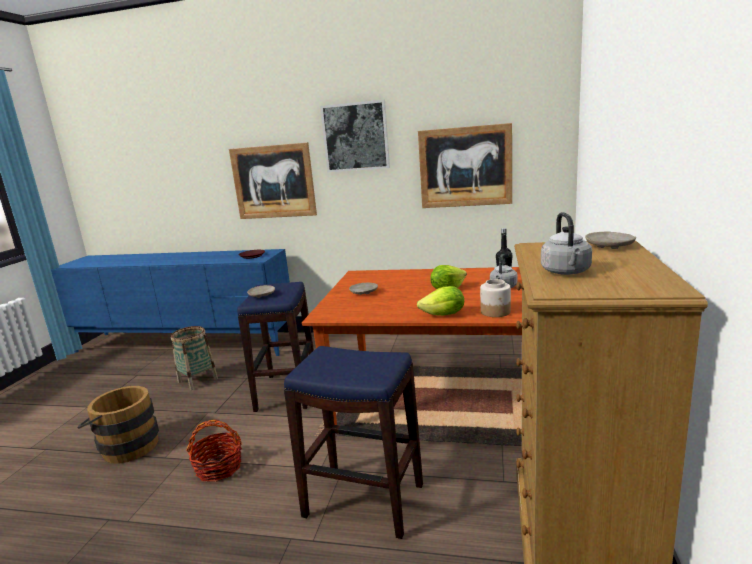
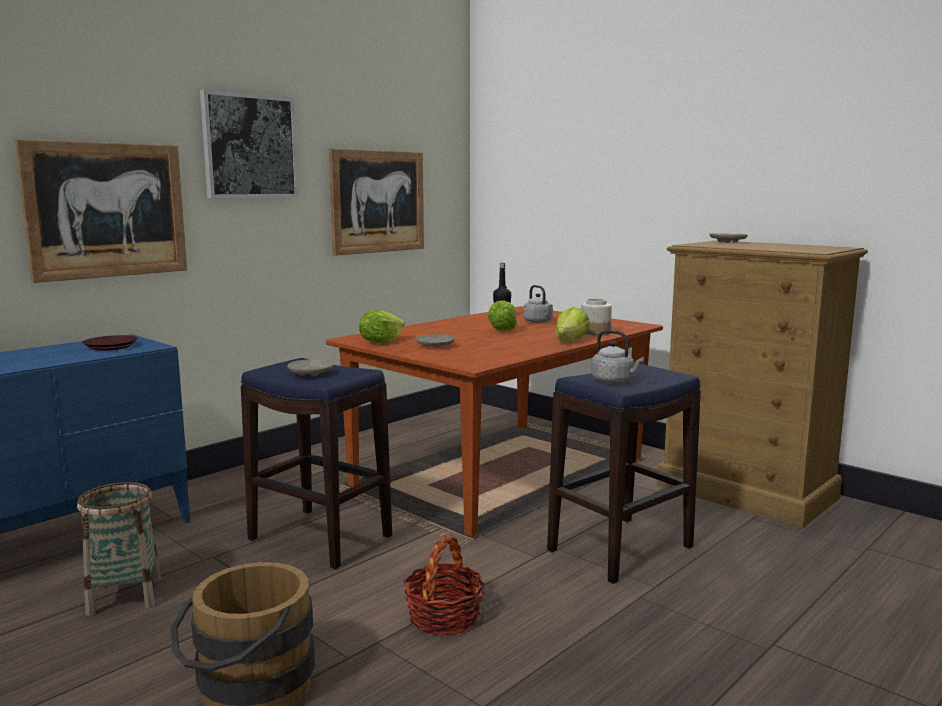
camera: 60 degrees left, 5 degrees down
(356, 280) = (380, 342): none -> lettuce
(566, 272) = (778, 248): grey kettle -> grey kettle (614, 381)

